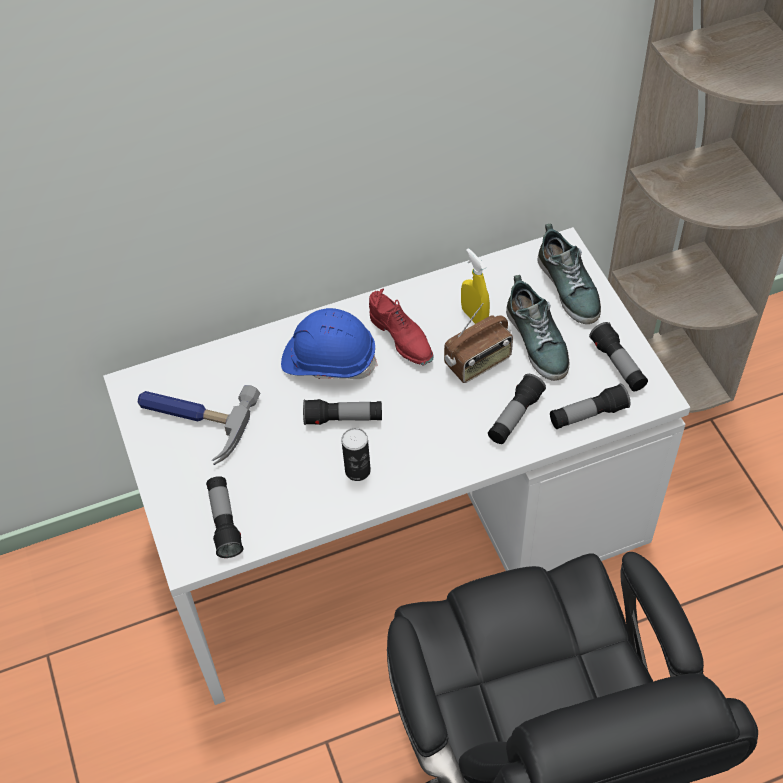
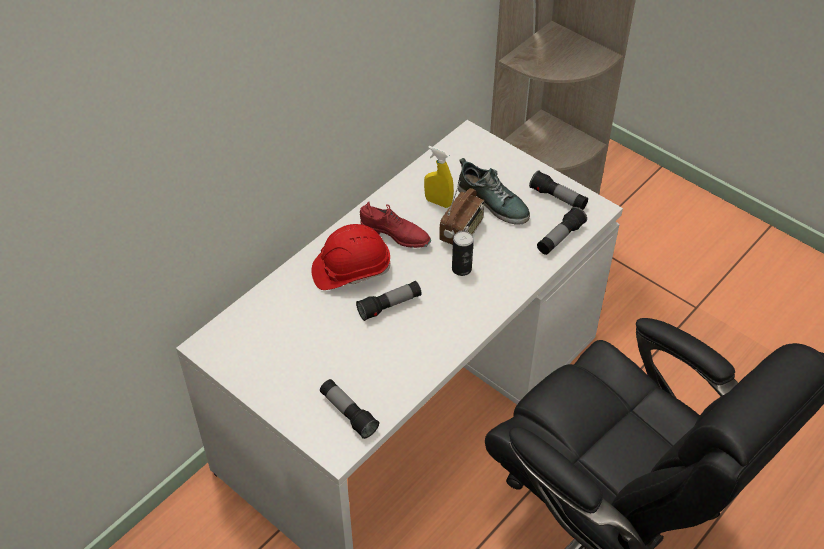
camera: 30 degrees left, 5 degrees down
(192, 421) = (273, 352): hammer -> none
(329, 360) = (351, 270): blue hard hat -> red hard hat
(357, 470) = (424, 337): can -> can (461, 268)
(514, 416) = (511, 258): flashlight -> none
(569, 287) = (491, 159): shoe -> none

